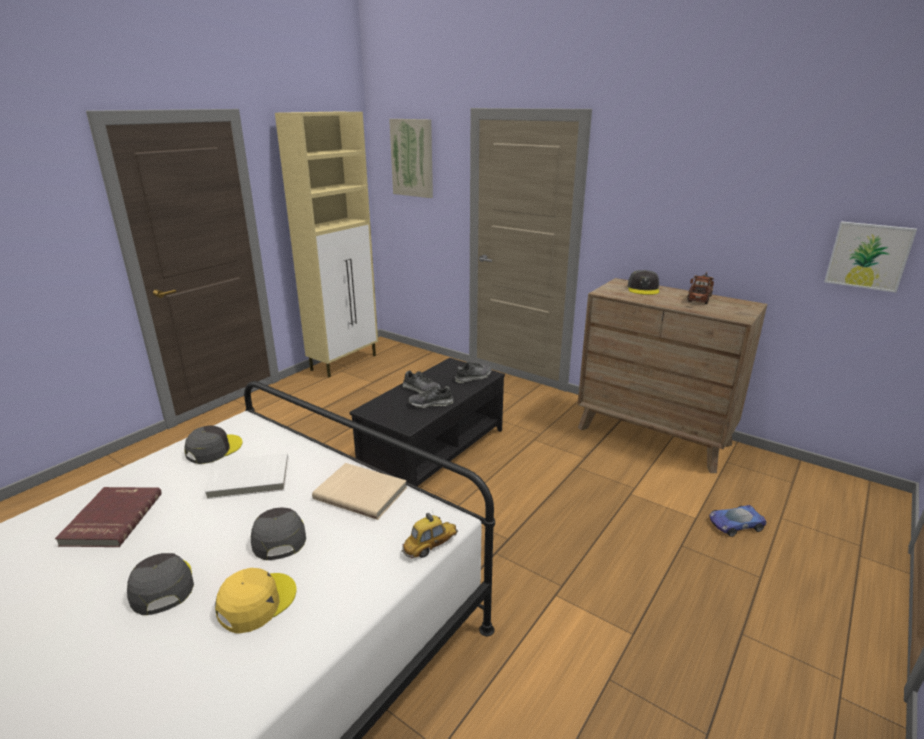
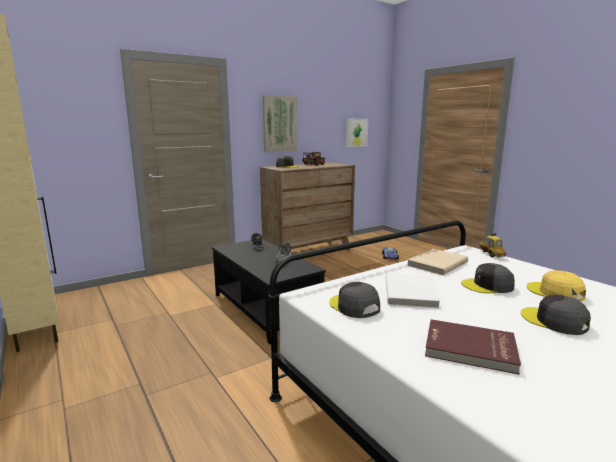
camera: 70 degrees left, 10 degrees down
(161, 586) = (554, 321): grey cap -> grey cap turned 60 degrees clockwise
(412, 158) = (47, 92): picture -> picture (279, 124)
(421, 389) = (257, 259): shoe -> none

